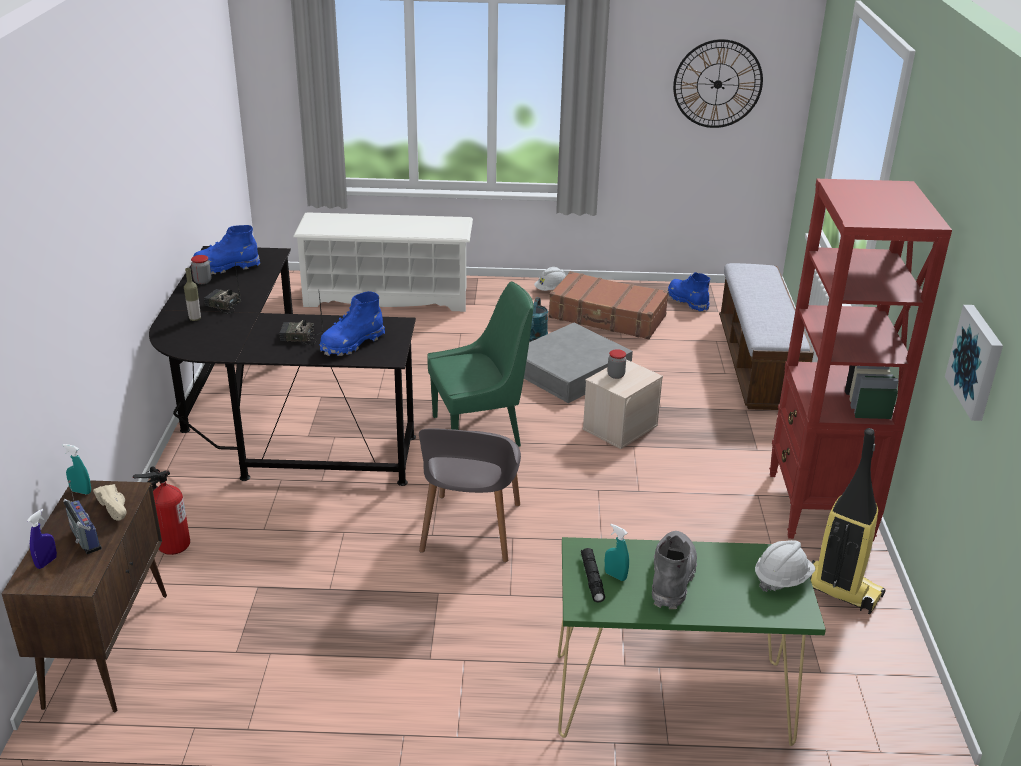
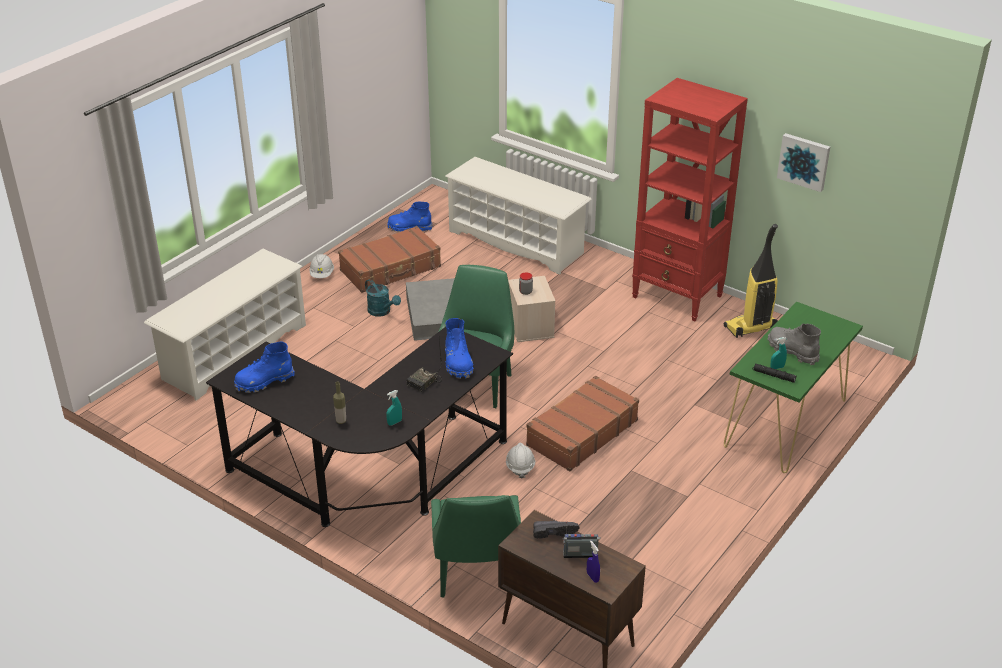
camera: 55 degrees left, 5 degrees up
(81, 491) = (518, 544): turquoise spray bottle -> turquoise spray bottle (394, 422)
(117, 508) = (554, 532): beige shoe -> black shoe
(170, 546) = (476, 574): fire extinguisher -> green chair
(202, 281) = (277, 400): jar -> none
(222, 305) = (333, 402): radio -> none
(226, 267) = (264, 381): blue boot -> blue boot turned 45 degrees clockwise
(470, 530) = (581, 433): grey chair -> brown suitcase
(717, 84) = (378, 55): wall clock -> none
(757, 364) = (517, 242): bench -> white shoe rack
(782, 579) = (818, 319): white hard hat -> white hard hat (520, 466)

